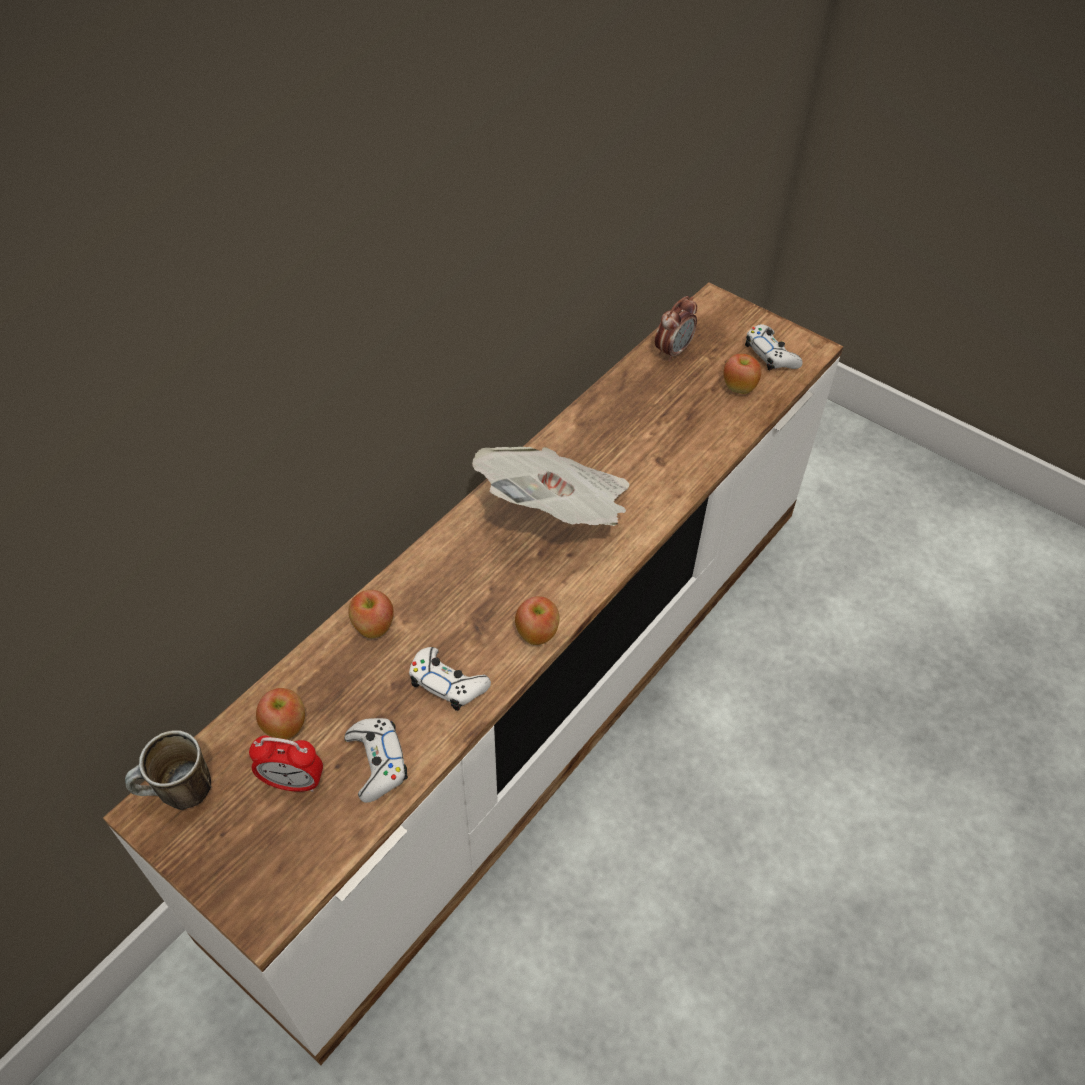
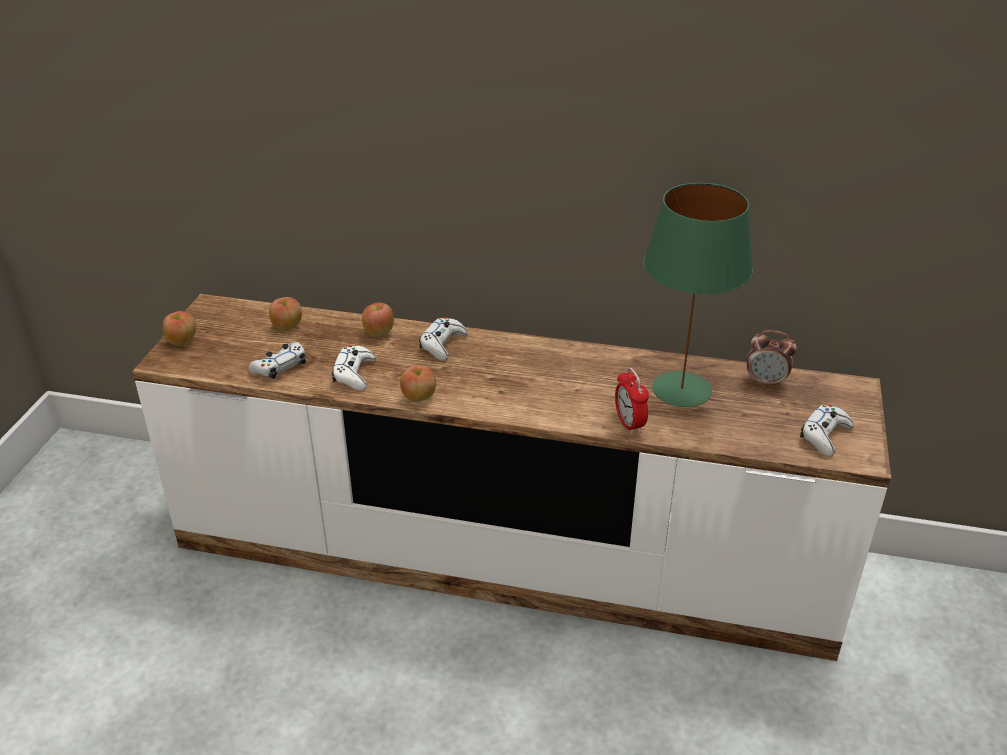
camera: 65 degrees right, 15 degrees down
(179, 795) = (224, 310): mug -> none
(293, 782) = (251, 342): alarm clock -> alarm clock (629, 424)
(443, 572) = (442, 344): none -> white game controller
(557, 511) = (537, 374): newspaper -> none
(650, 413) = (680, 389): none -> green table lamp
(739, 387) = (761, 427): apple -> apple (182, 342)

